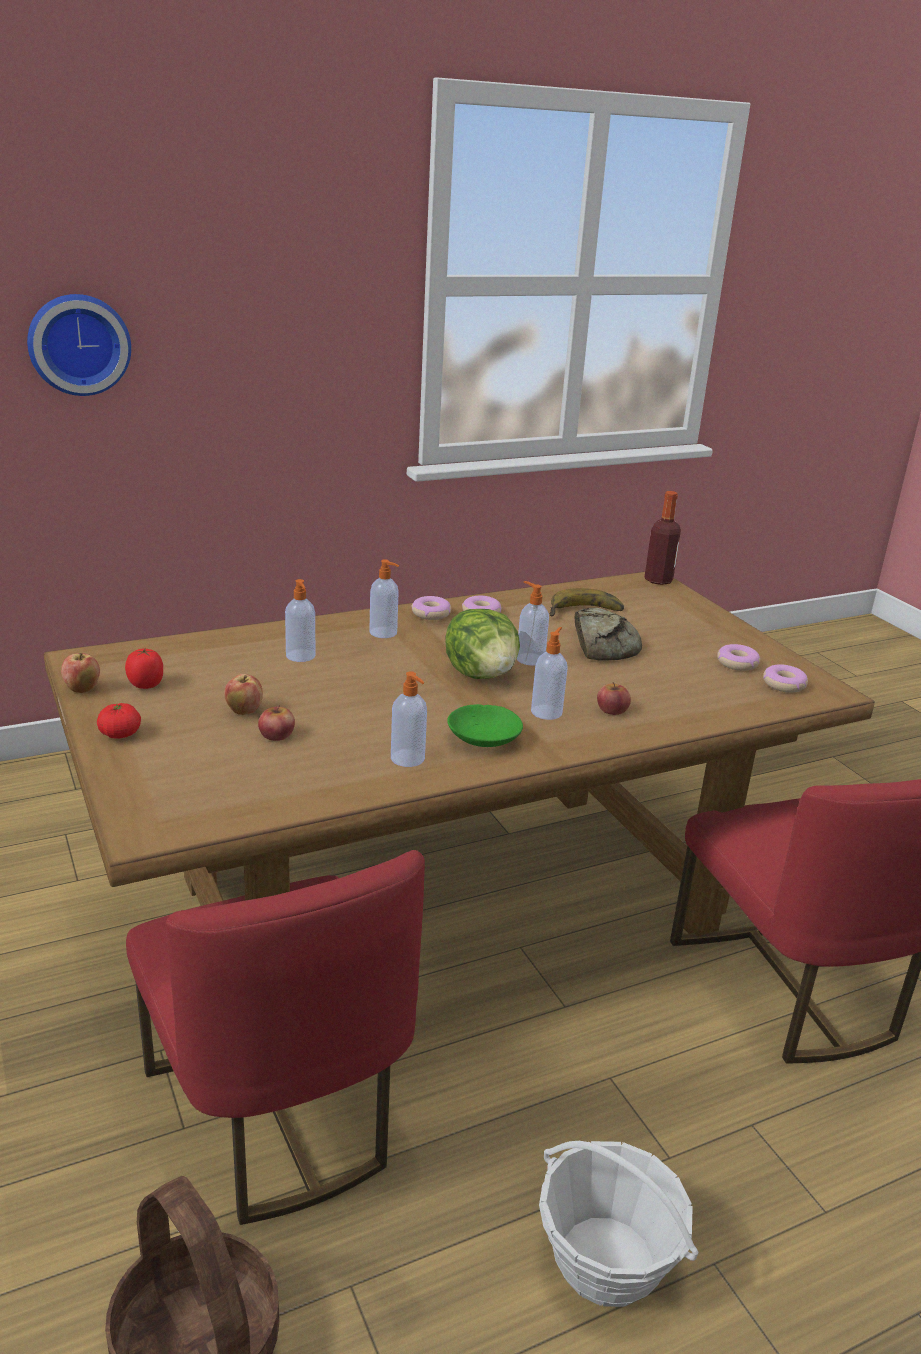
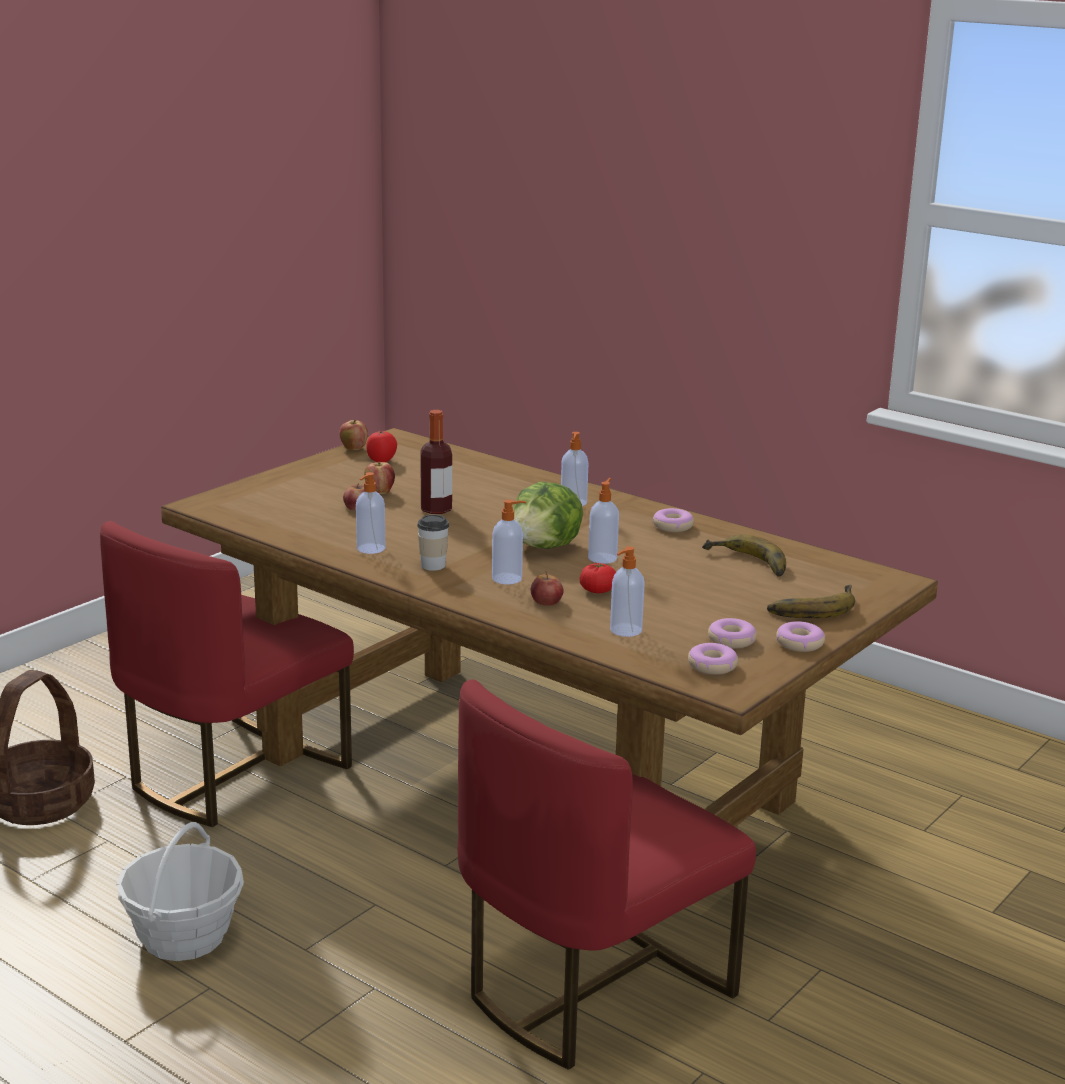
camera: 65 degrees right, 5 degrees down
(78, 344) = (600, 215): wall clock -> none
(120, 734) = (308, 471): tomato -> tomato (597, 591)
(301, 656) = (489, 488): soap dispenser -> soap dispenser (625, 630)
(431, 614) = (639, 510): donut -> donut (799, 643)
(484, 738) = (433, 565): green bowl -> cup
(603, 644) = (682, 580): bread -> none
(658, 580) = (899, 582): bottle -> bottle (436, 509)
(686, 619) = (810, 607): none -> banana

